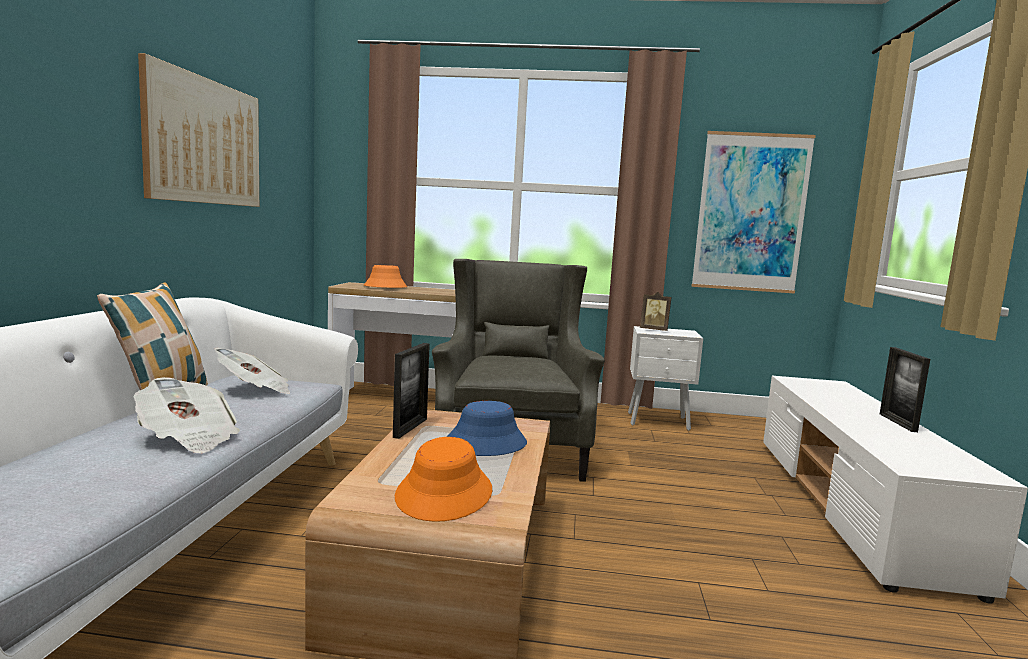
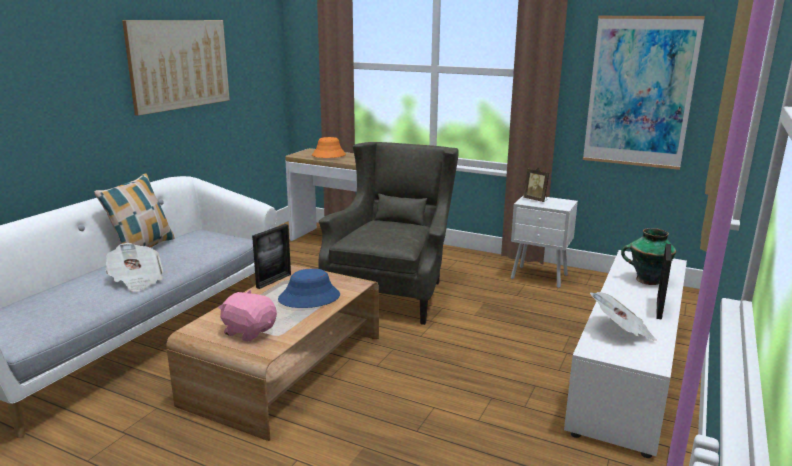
camera: 20 degrees right, 10 degrees up
(255, 390) = (199, 244): newspaper -> newspaper (621, 331)
(444, 493) = (249, 331): orange hat -> pink plush toy
(842, 399) = (646, 280): none -> vase

